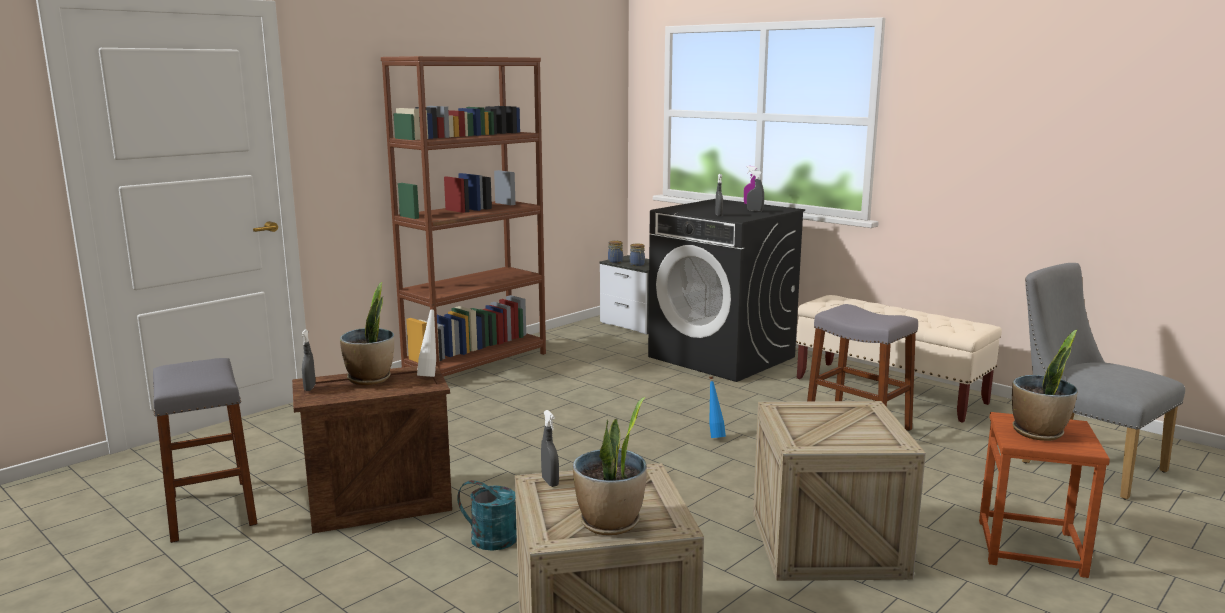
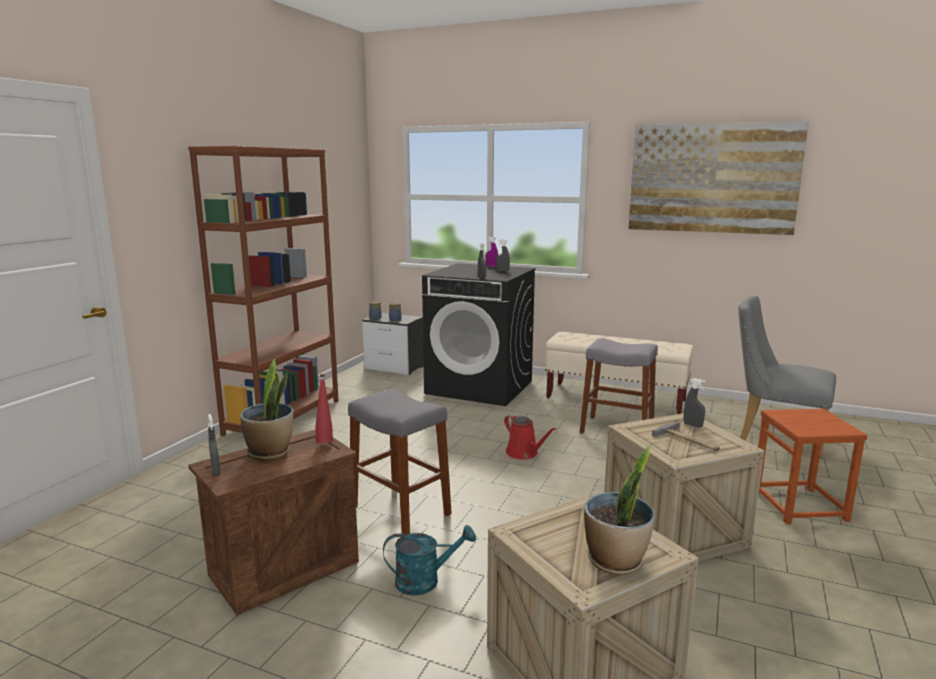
camera: 20 degrees left, 0 degrees up
(211, 510) = (108, 613): grey stool -> grey stool (400, 511)
(430, 375) = (325, 441): white bottle -> red bottle
(550, 482) = (525, 530): grey spray bottle -> grey spray bottle (692, 425)
(714, 436) = (524, 453): blue bottle -> red watering can
(839, 430) = (689, 441): none -> hammer
(1038, 433) = (807, 422): potted plant -> none
(1044, 95) = (712, 178): none -> picture

